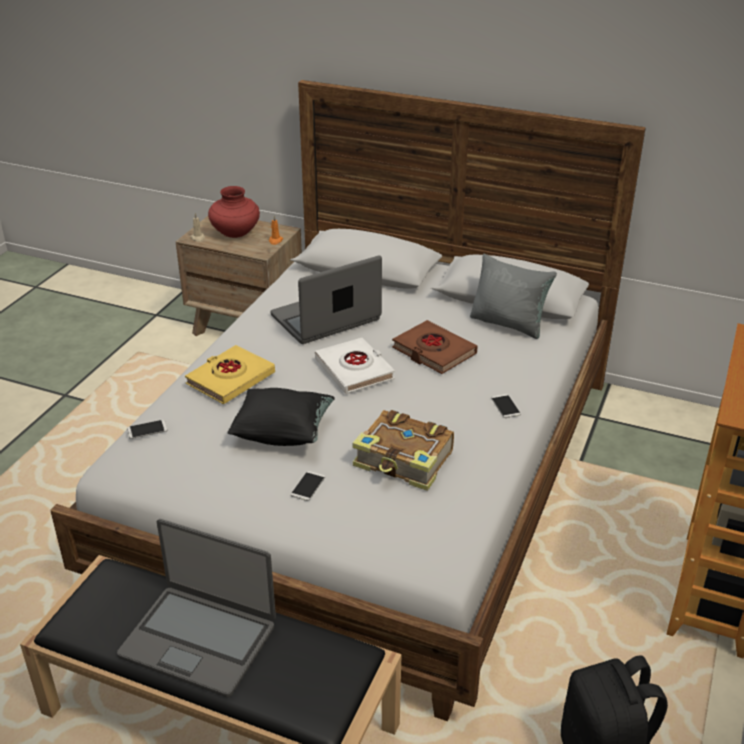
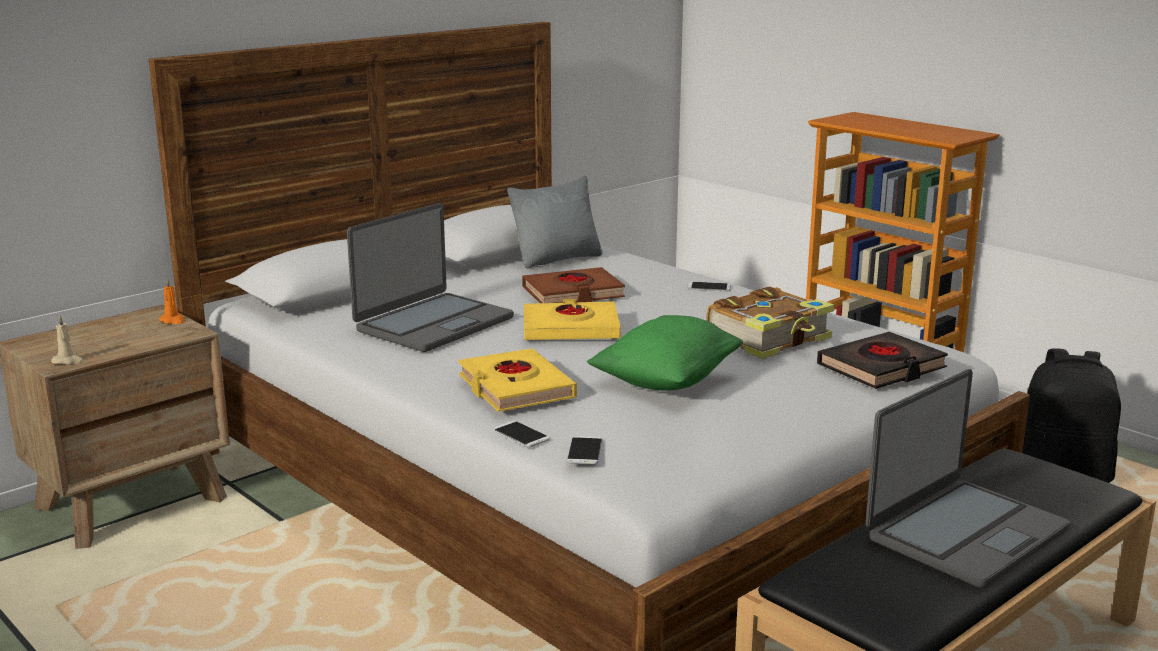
camera: 65 degrees left, 15 degrees down
(235, 233) = (102, 338): red vase -> none
(283, 433) = (666, 381): black pillow -> green pillow
(308, 486) = (783, 385): phone -> phone (521, 435)
(326, 318) = (433, 324): laptop -> laptop turned 135 degrees counterclockwise
(354, 370) = (570, 329): white book -> yellow book
(375, 529) = (881, 368): none -> black book

